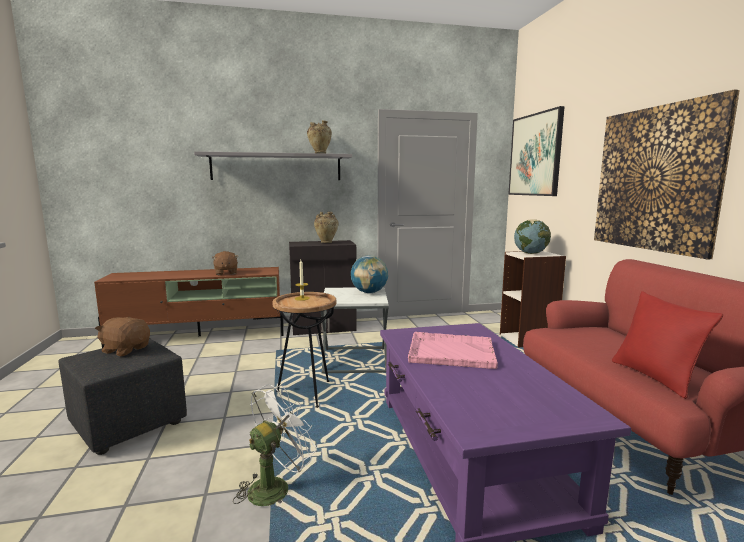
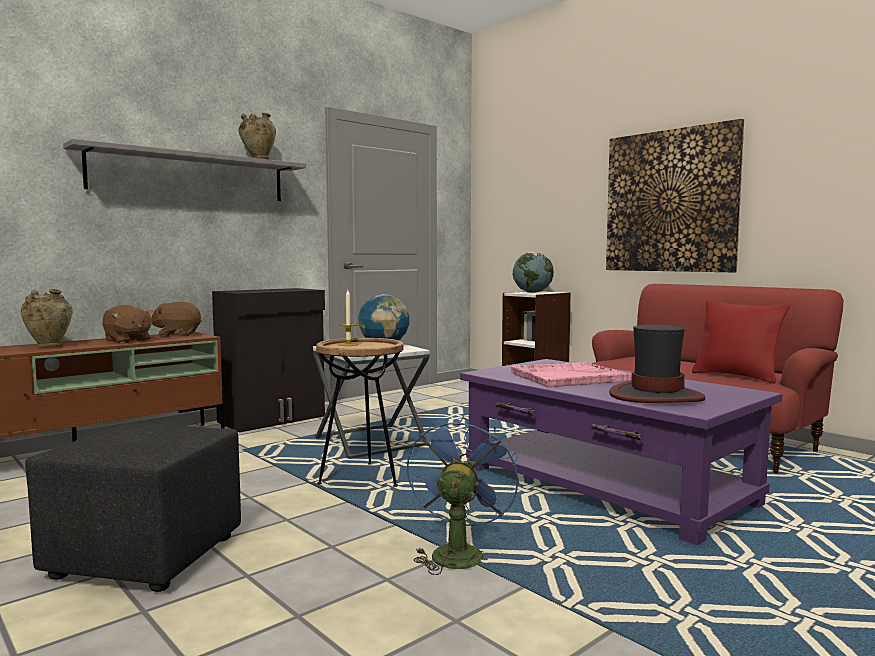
camera: 30 degrees left, 5 degrees down
(126, 350) = (132, 434): brown plush toy -> brown plush toy (177, 335)
(275, 486) = (457, 552): white fan -> blue fan
(326, 242) = (275, 290): beige vase -> beige vase (49, 346)
(478, 397) = (655, 396): none -> hat
(535, 155) = (511, 180): picture -> none

